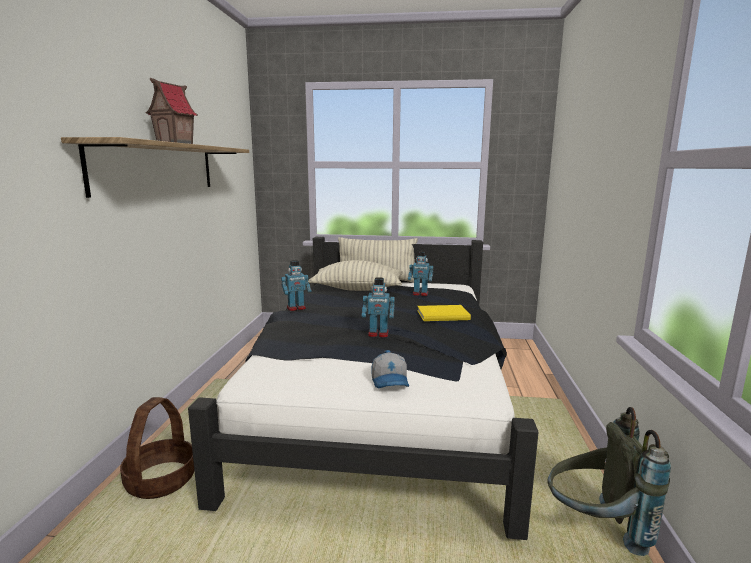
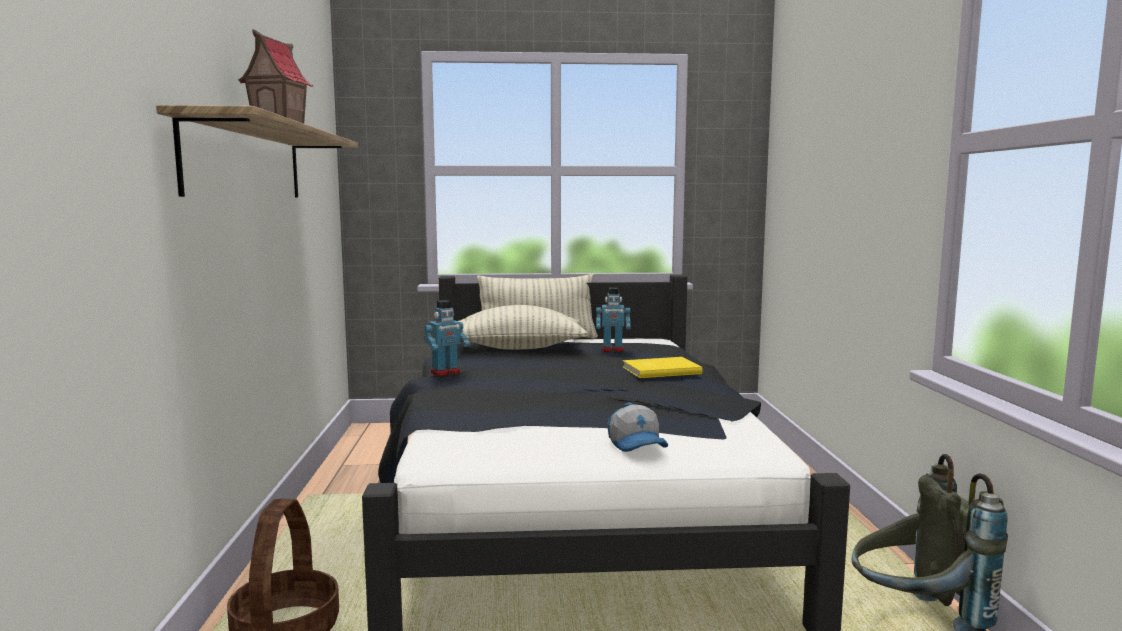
camera: 10 degrees left, 5 degrees down
(378, 334) = (587, 395): toy robot -> none

